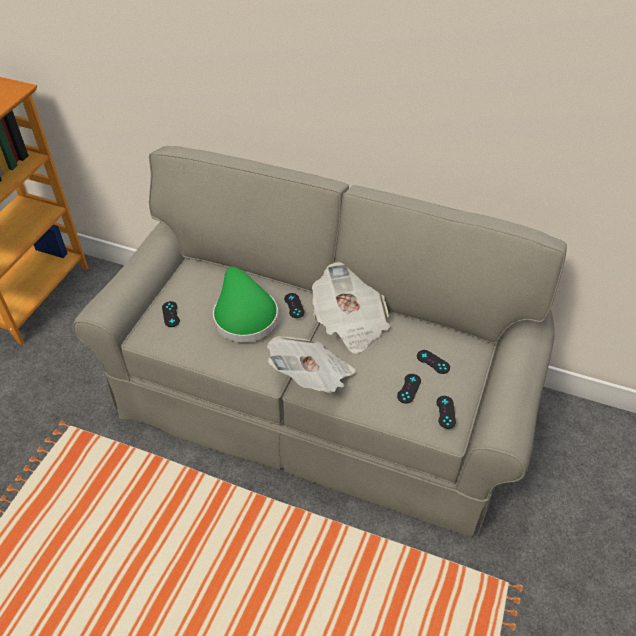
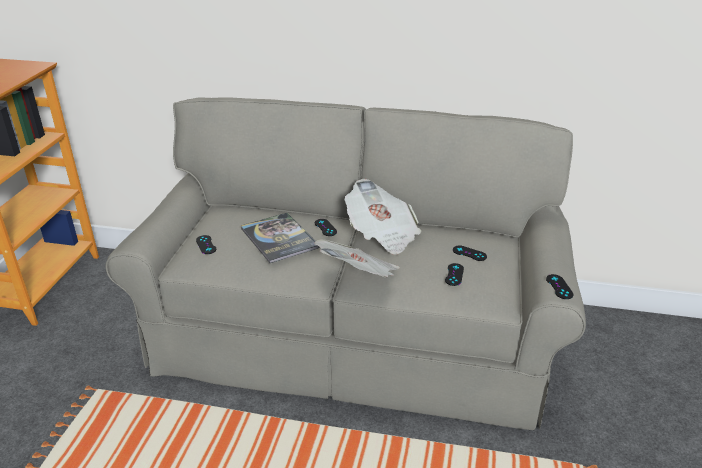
camera: 10 degrees left, 15 degrees down
(244, 315) = (279, 238): green hat -> book
(446, 412) = (495, 288): black game controller -> black game controller (559, 287)

